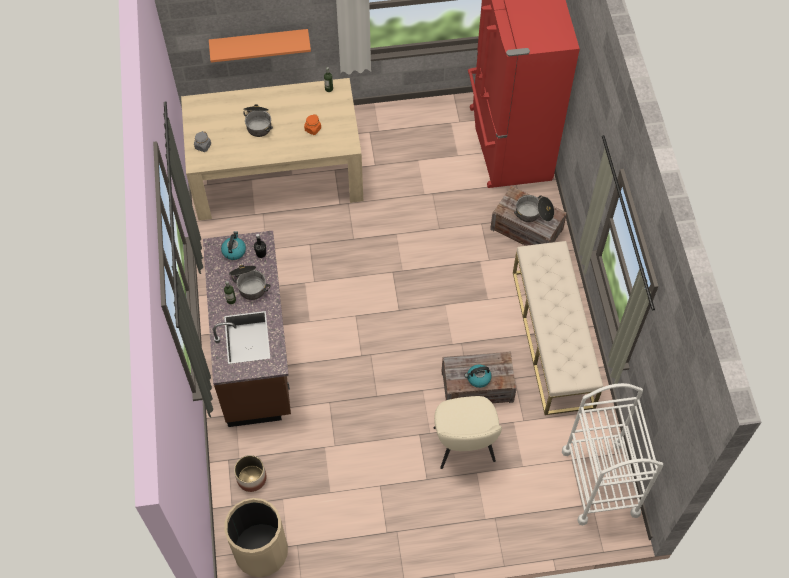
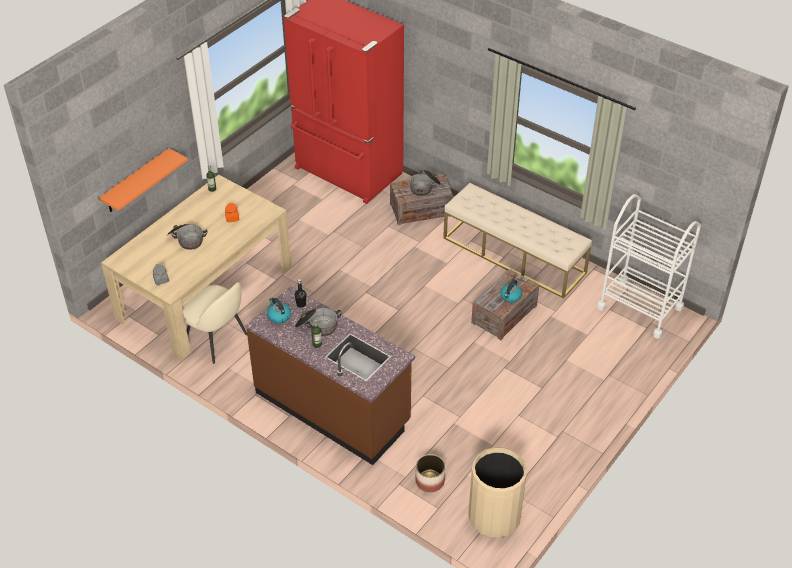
camera: 45 degrees left, 15 degrees down
(464, 446) = (540, 351): beige chair -> beige chair (217, 340)

